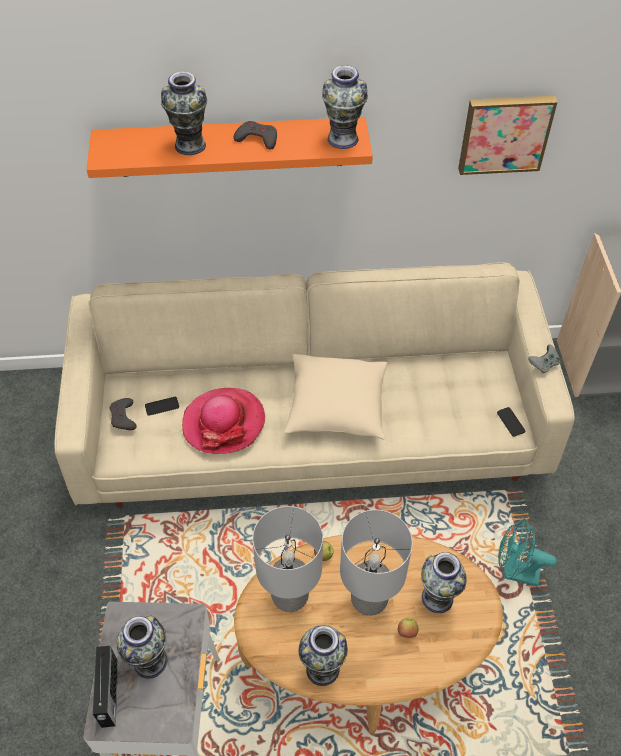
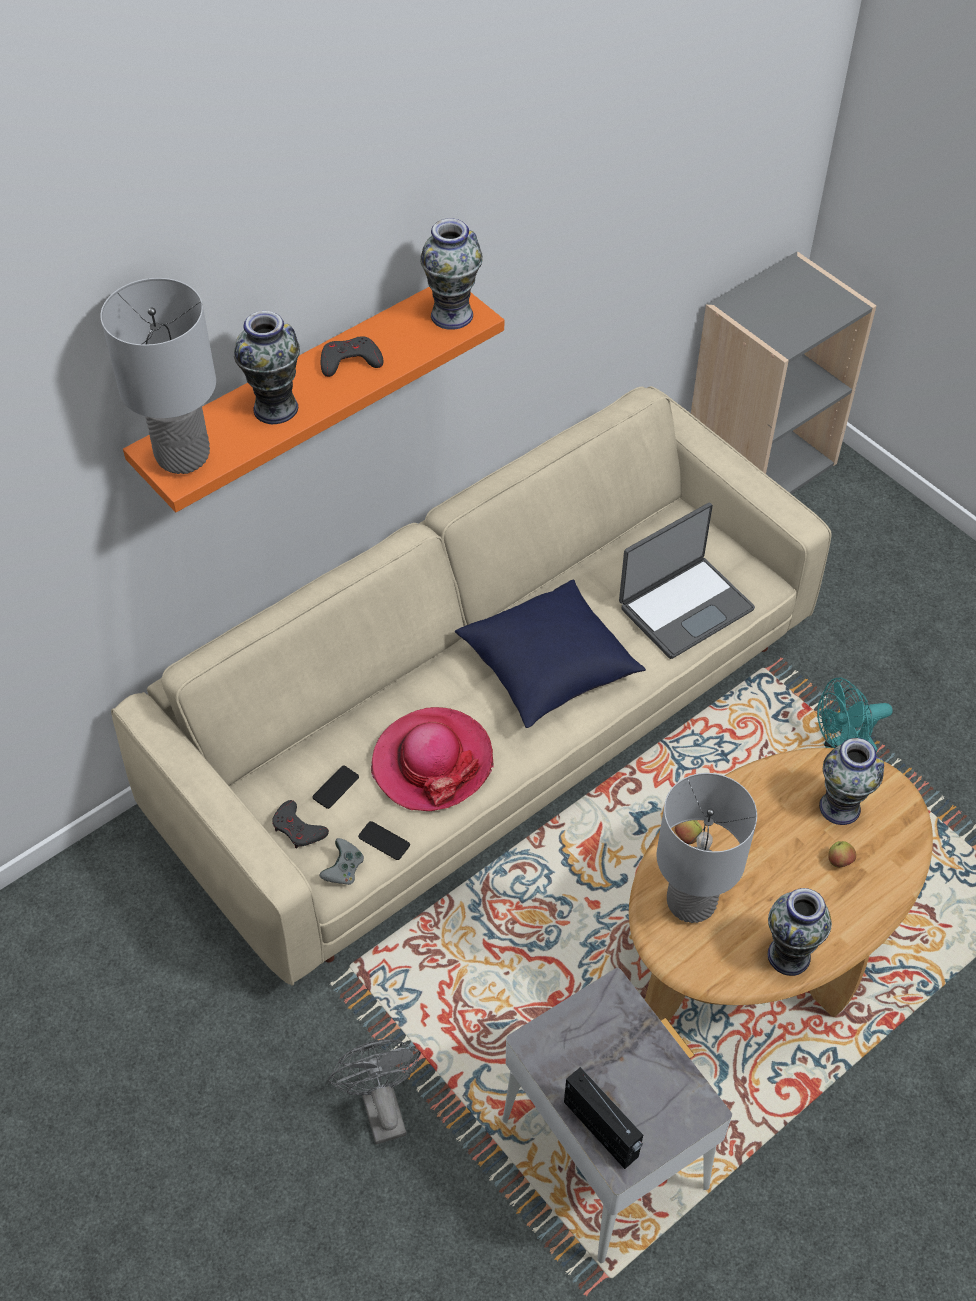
camera: 35 degrees left, 0 degrees up
(76, 603) = (380, 1106): none -> grey fan
(150, 661) = (614, 1066): vase -> none
(336, 408) = (549, 669): beige pillow -> blue pillow
(369, 600) = (774, 853): grey table lamp -> grey table lamp (184, 459)
(450, 417) = (684, 607): none -> laptop
(504, 133) = (600, 225): picture -> none
(510, 422) = (751, 576): phone -> phone (384, 841)
(543, 364) = (755, 487): grey game controller -> grey game controller (343, 870)

